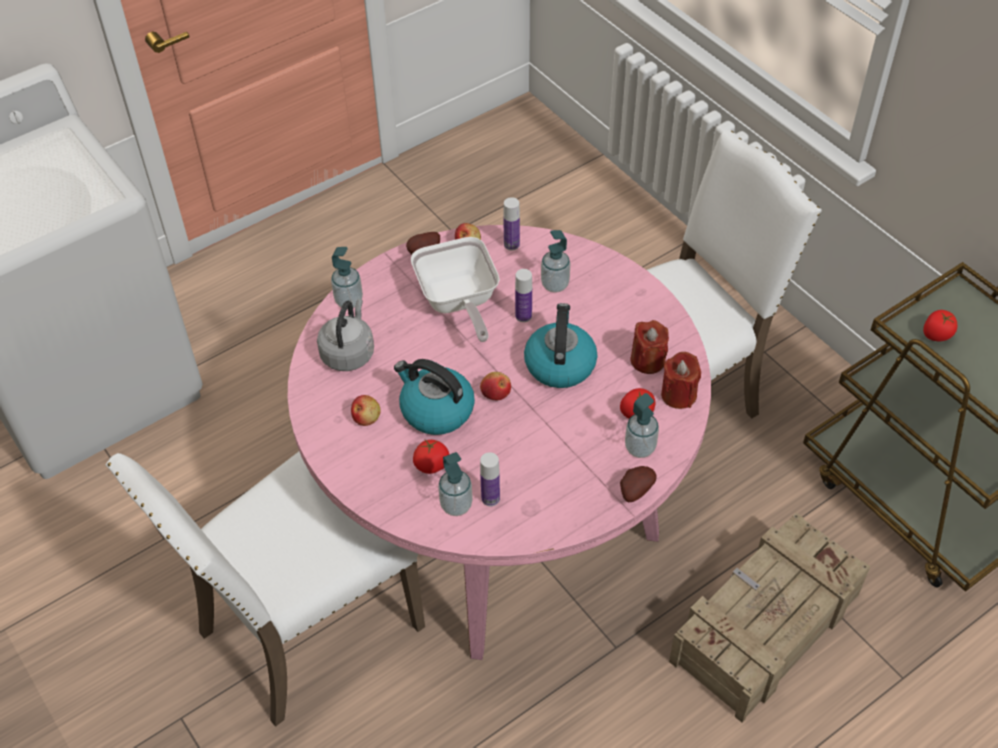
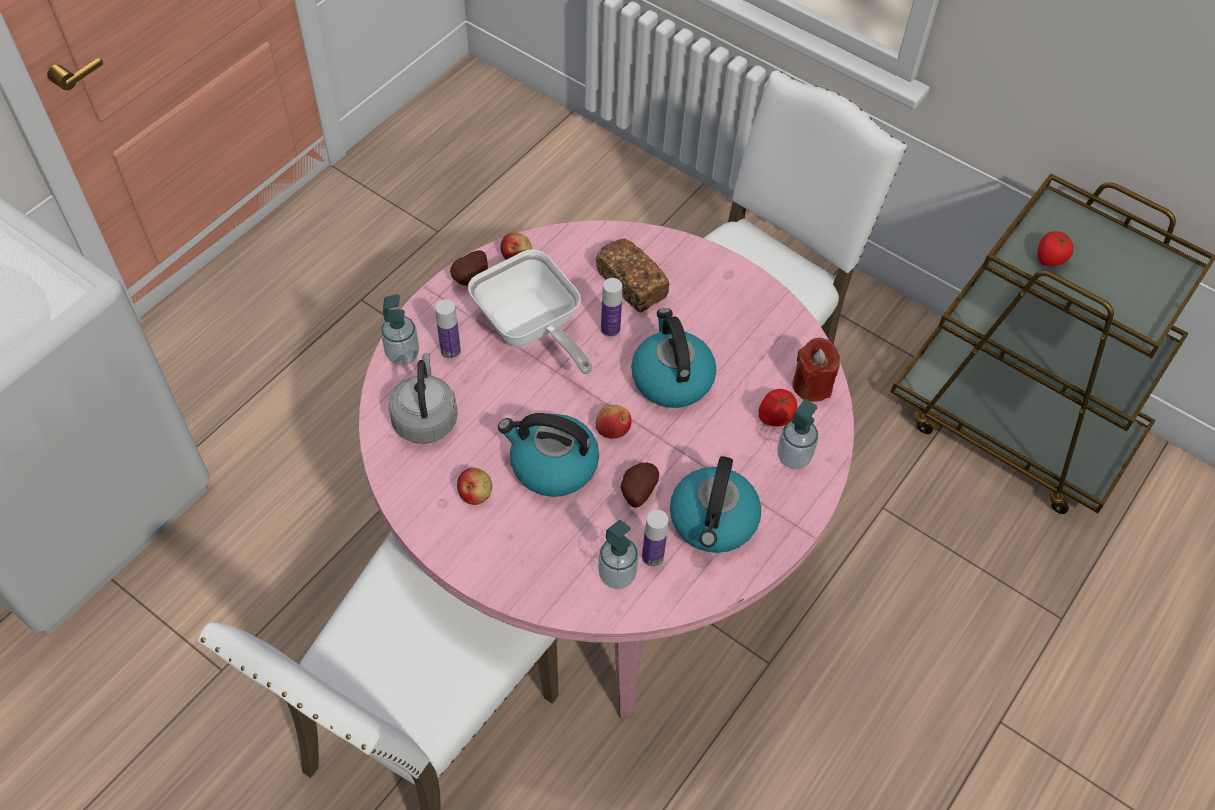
camera: 20 degrees left, 5 degrees up
(432, 465) = (572, 532): tomato -> none
(511, 244) = (566, 247): bottle -> bottle (450, 351)
(551, 483) = (713, 521): none -> kettle
(555, 284) = (632, 285): soap dispenser -> bread
(634, 490) = (806, 508): potato -> potato (636, 491)
(647, 360) = (765, 352): red candle -> none
(763, 627) = (910, 601): crate -> none

